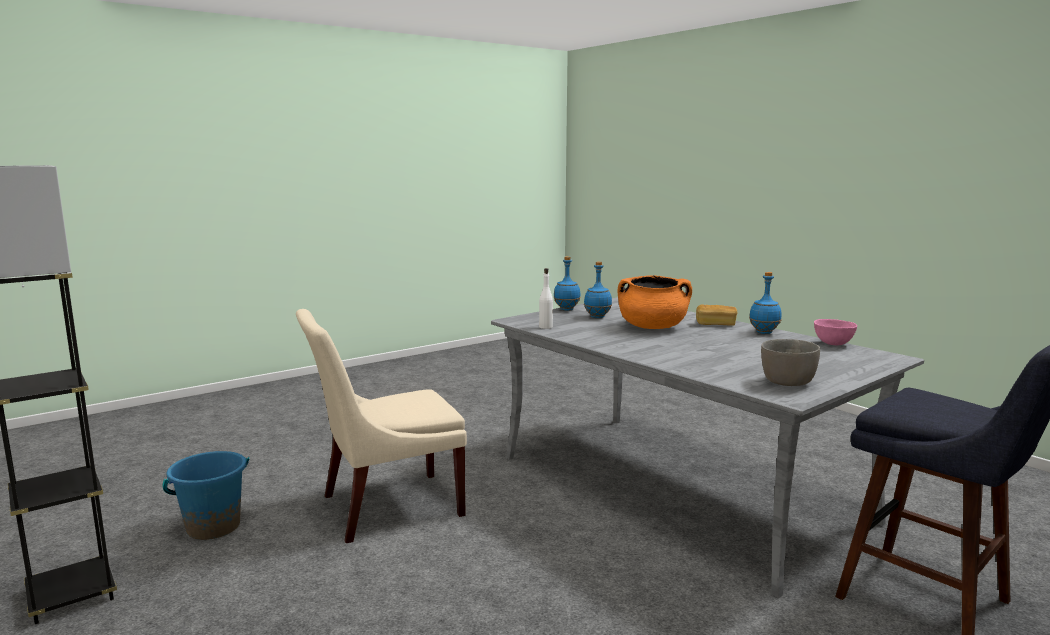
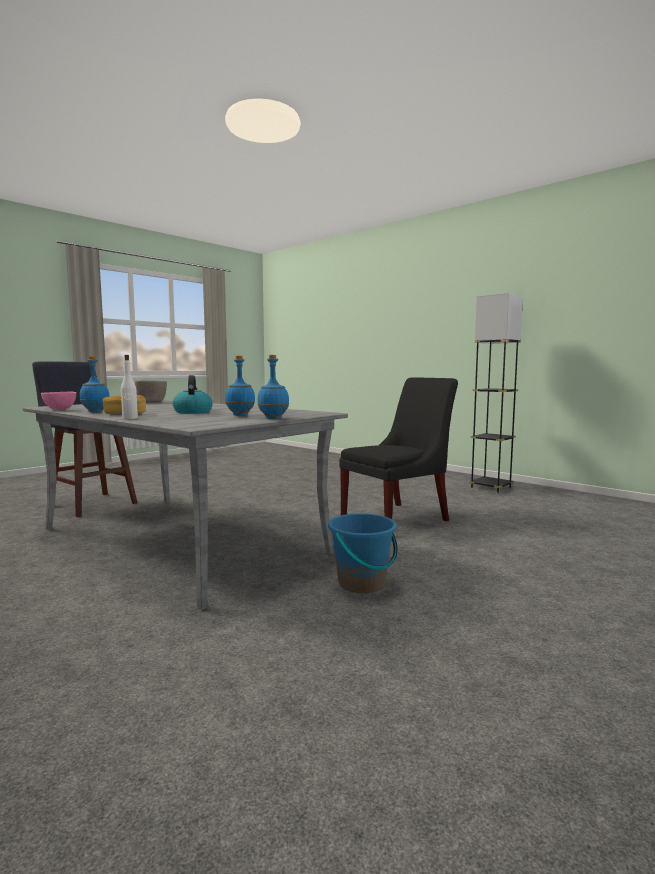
camera: 170 degrees right, 5 degrees down
(213, 527) = (484, 505): blue bucket -> blue bucket (362, 583)
(385, 506) = (398, 518): beige chair -> black chair
(545, 327) = (291, 411): white bottle -> white bottle (130, 418)
(652, 327) = (192, 412): orange cooking pot -> kettle

